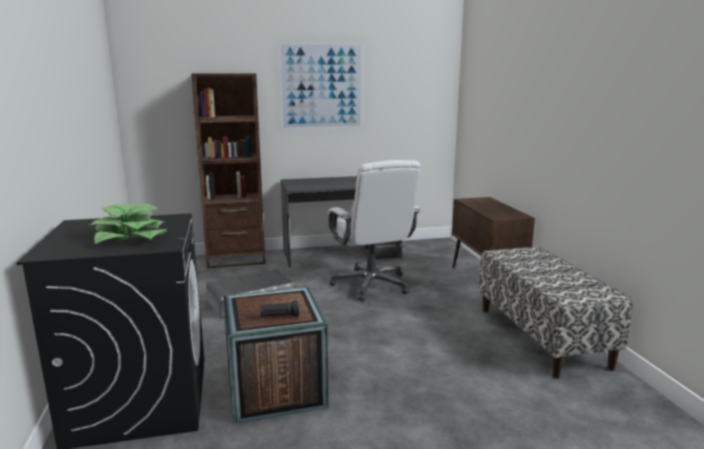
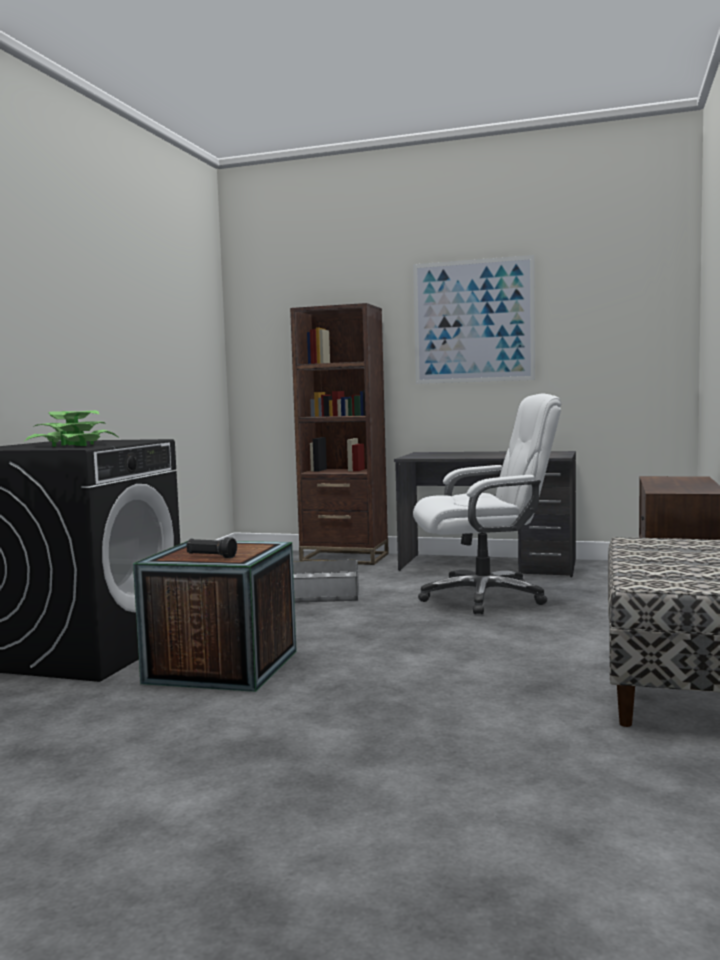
camera: 30 degrees right, 10 degrees down
(371, 285) = (484, 597): white office chair -> white office chair turned 105 degrees counterclockwise

